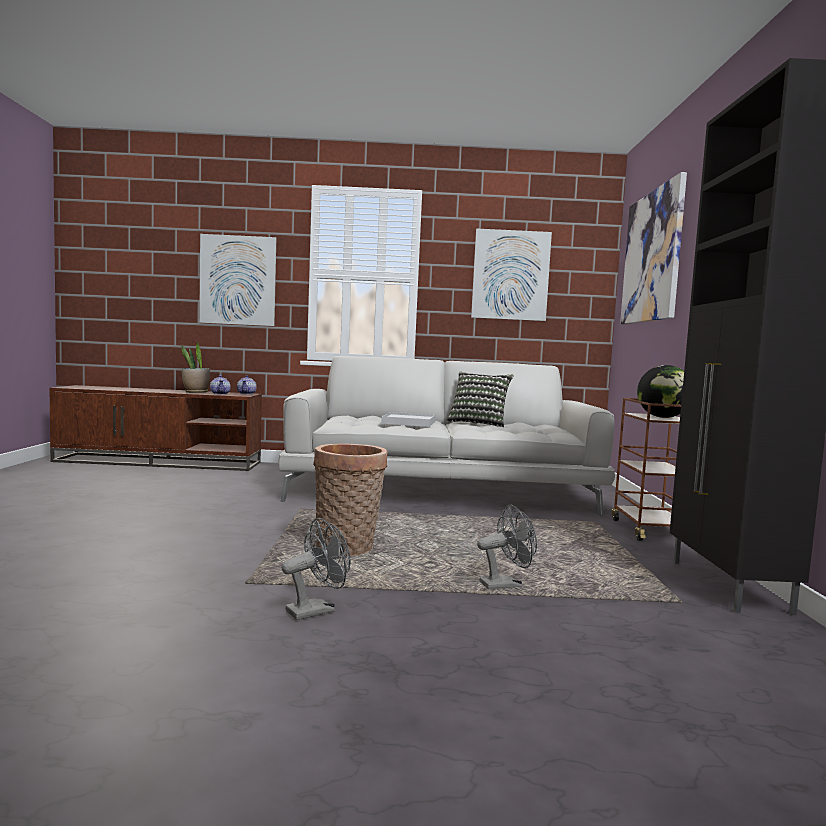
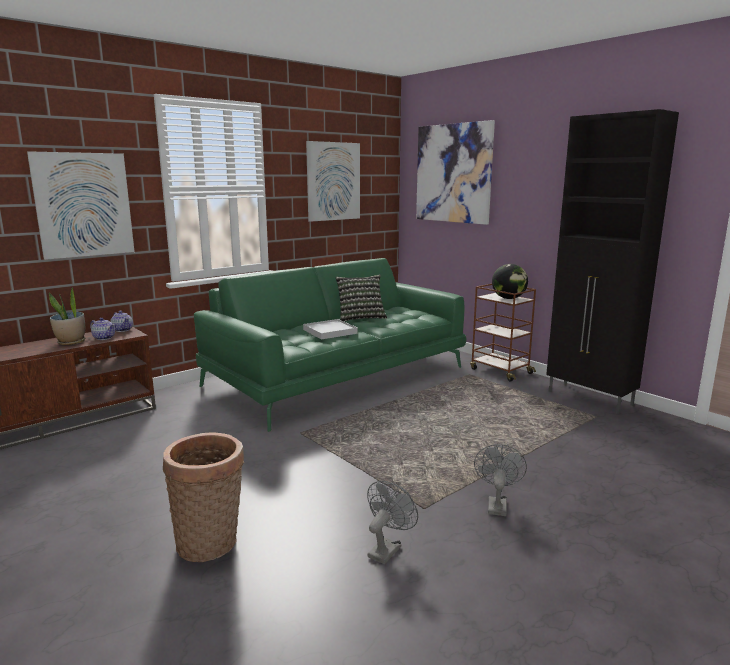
camera: 40 degrees left, 10 degrees up
(348, 549) = (408, 453): basket -> basket (211, 543)
(442, 489) = (339, 376): white sofa -> green sofa
(506, 585) = (526, 440): grey fan -> grey fan (387, 548)

